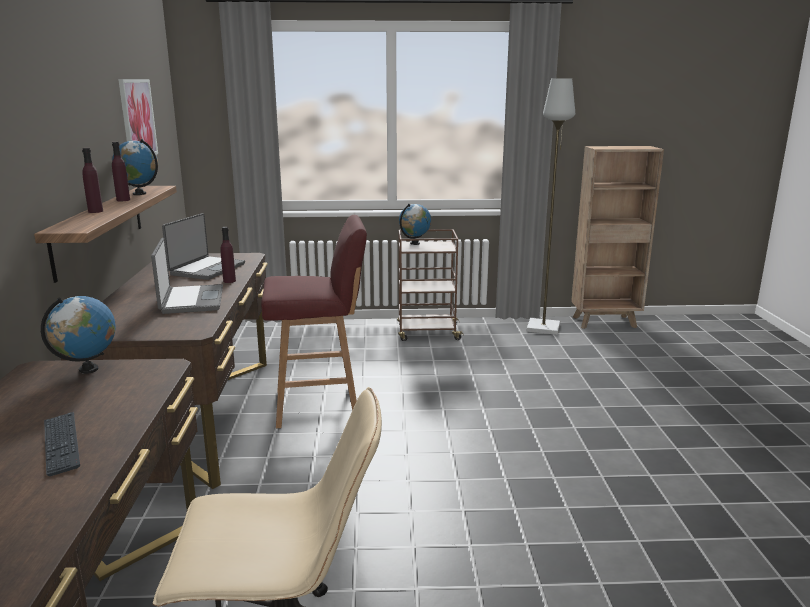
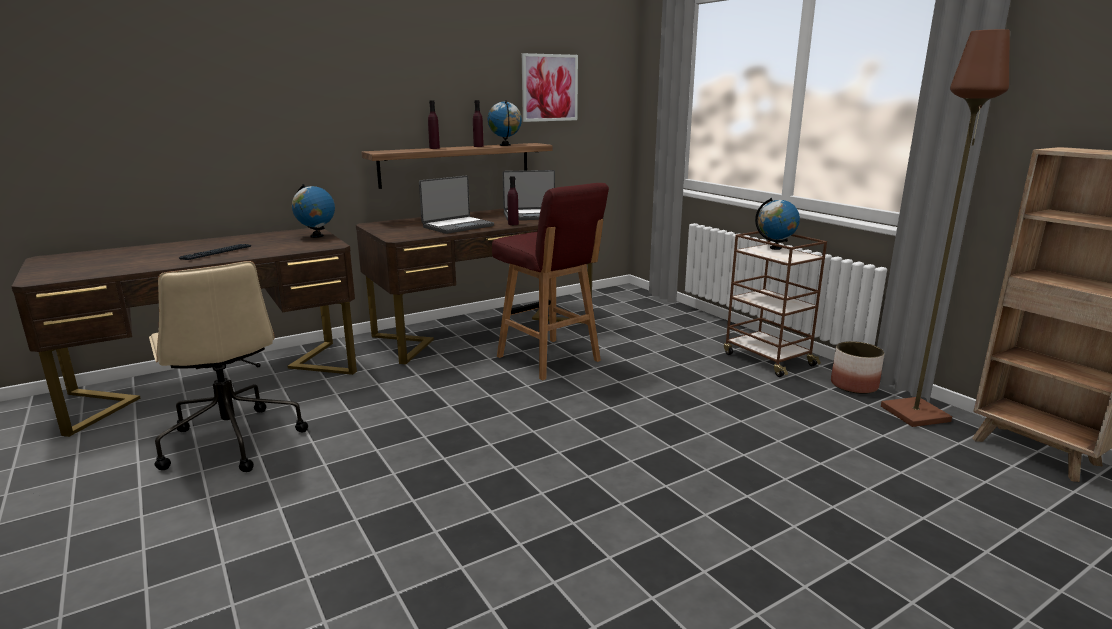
camera: 60 degrees right, 0 degrees up
(493, 326) = (854, 385): none -> planter
(544, 327) = (916, 414): grey floor lamp -> brown floor lamp

